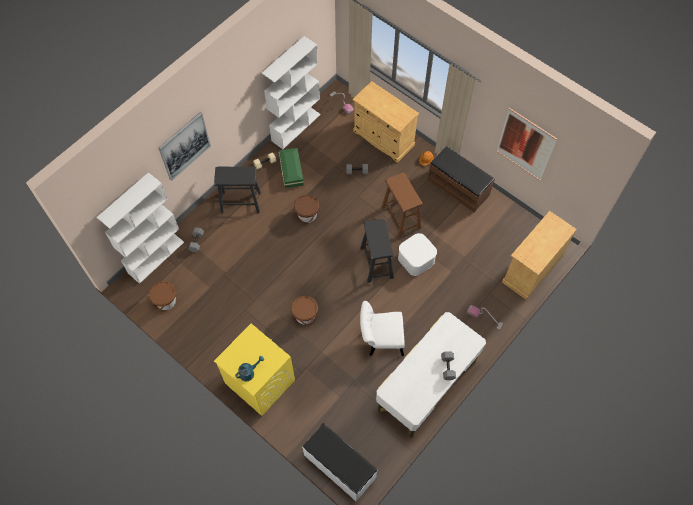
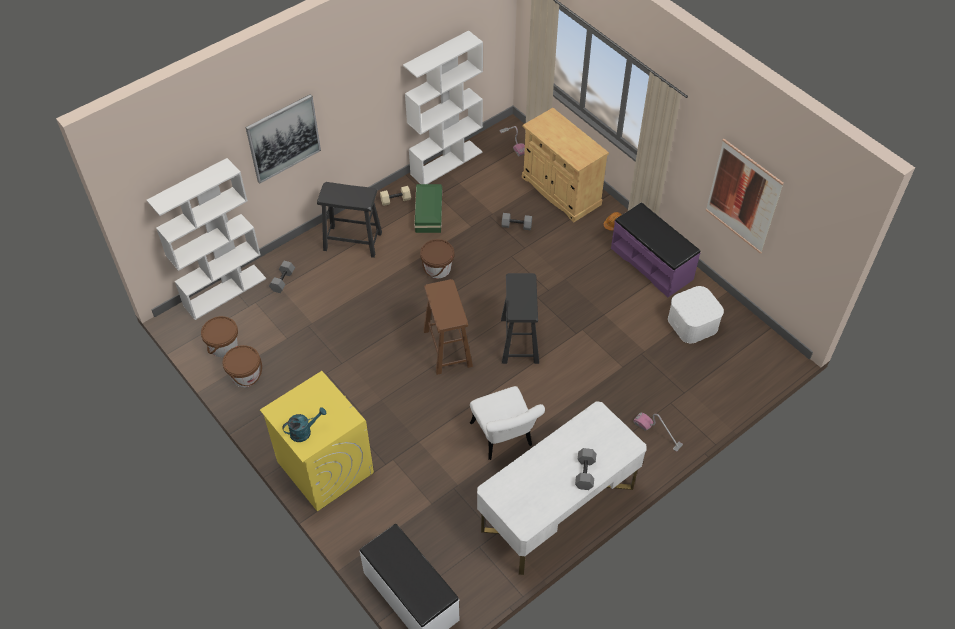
camera: 10 degrees right, 10 degrees down
(305, 315) = (406, 392): brown bucket -> brown bucket (245, 375)
(380, 340) = (504, 439): white chair -> white chair turned 120 degrees counterclockwise
(401, 217) = (565, 290): brown stool -> brown stool (447, 348)
(416, 259) = (575, 344): white storage box -> white storage box (693, 323)
(458, 187) = (652, 263): brown bench -> purple bench
(531, 269) = (737, 380): beige cabinet -> none

